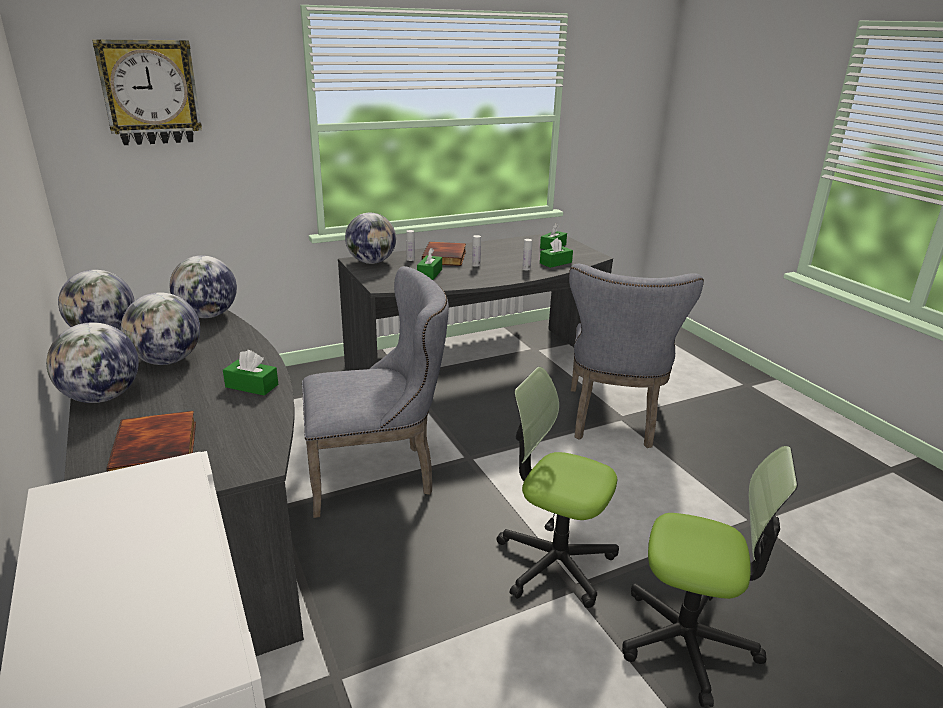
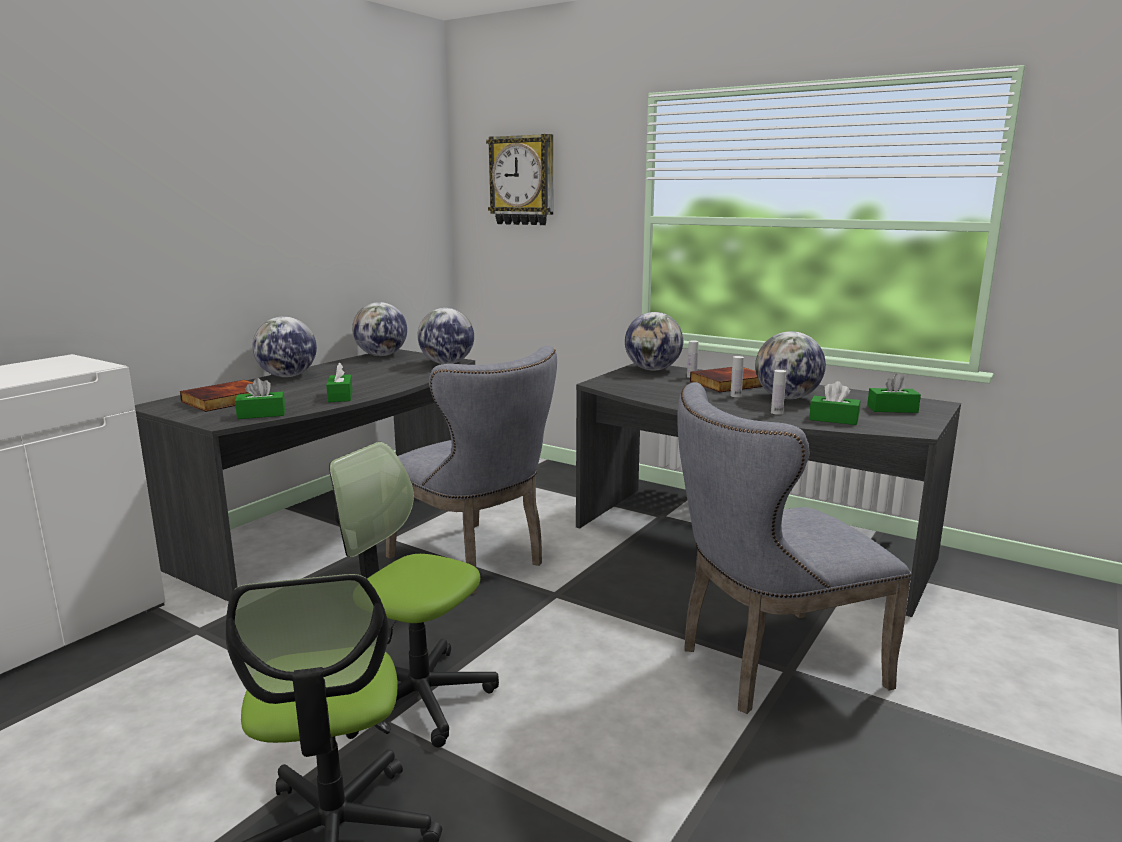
camera: 60 degrees right, 10 degrees down
(168, 361) = (357, 374): globe -> globe (787, 398)
(429, 274) = (668, 388): green tissue box -> green tissue box (261, 414)
(554, 562) = (417, 697): office chair -> office chair turned 60 degrees counterclockwise

